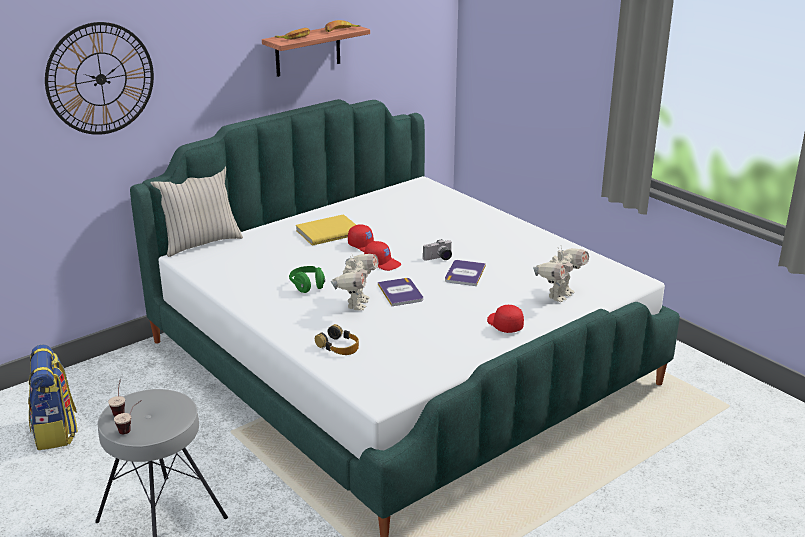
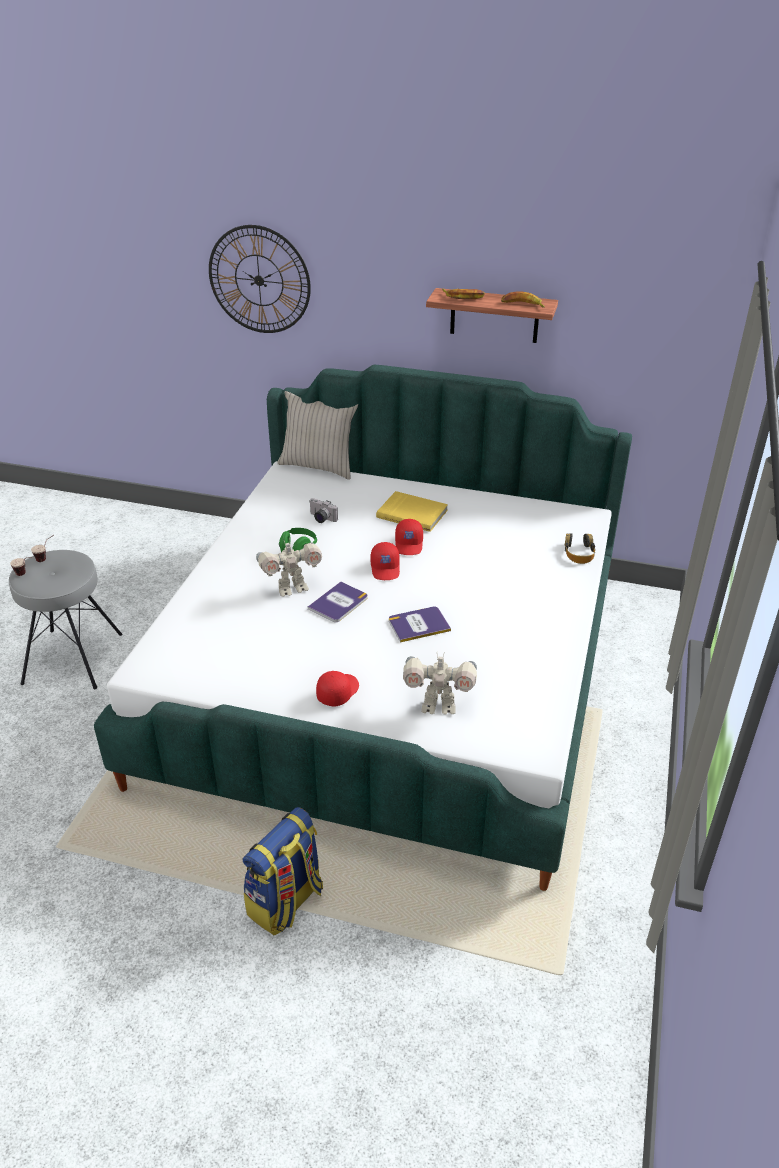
camera: 55 degrees right, 10 degrees up
(56, 431) = (137, 556): backpack -> backpack (286, 902)
(339, 346) = (209, 612): headphones -> headphones (579, 553)
(439, 258) = (432, 596): camera -> camera (321, 518)

